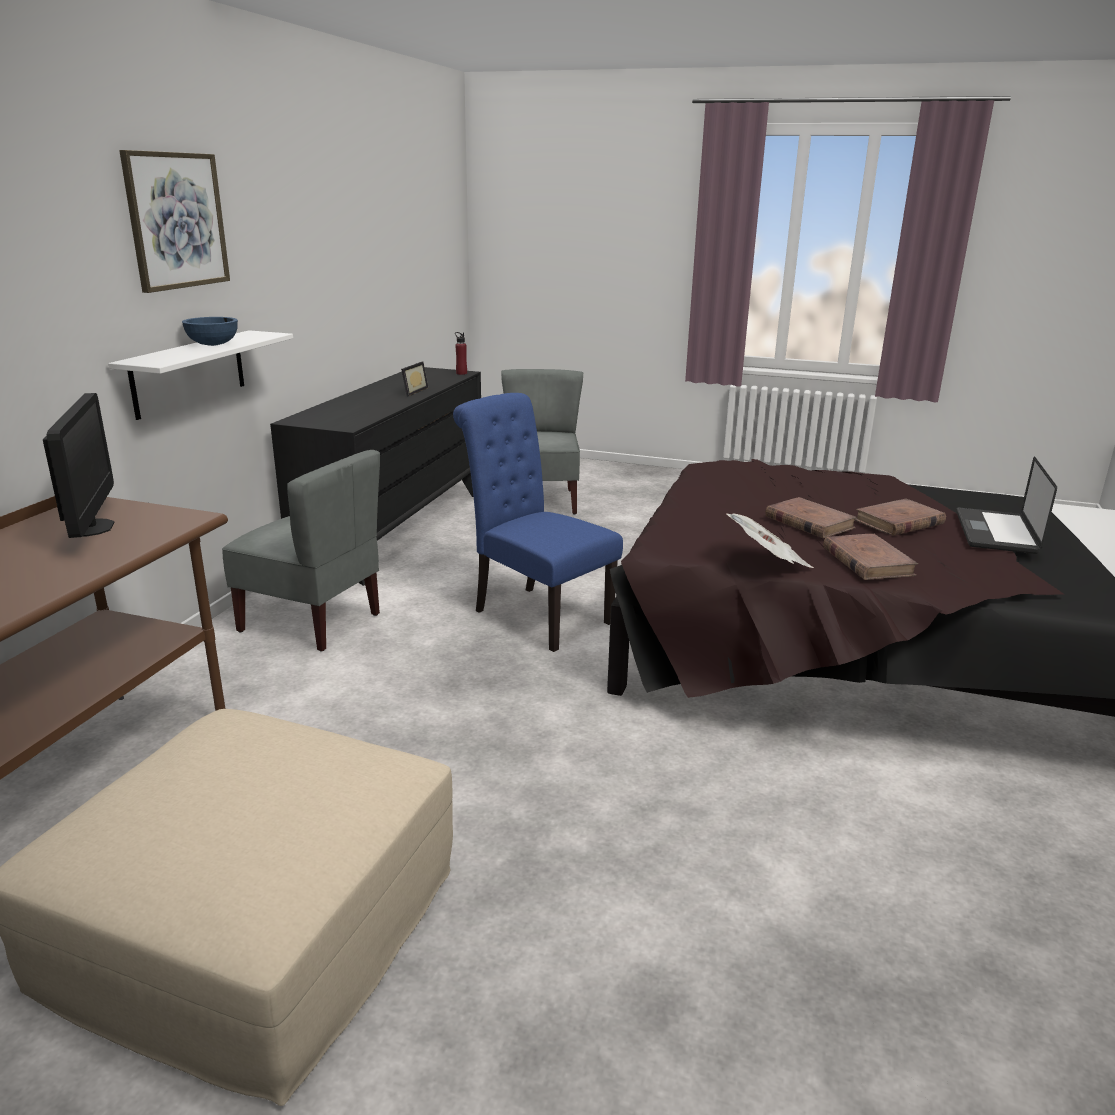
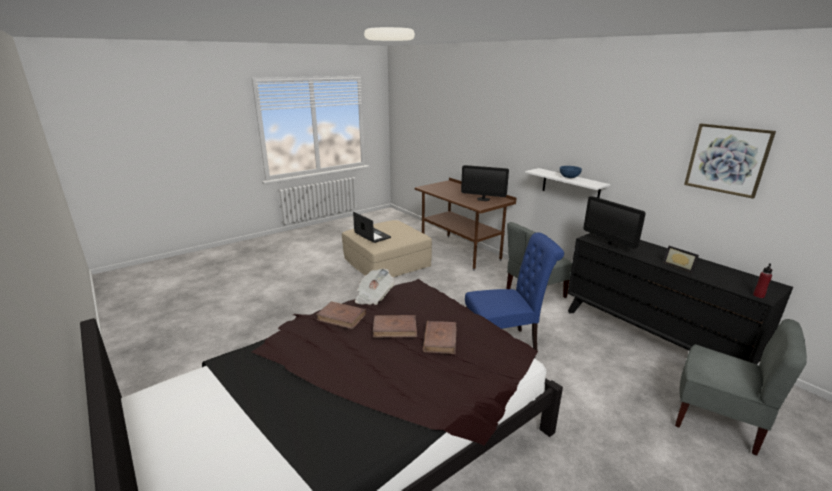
camera: 125 degrees right, 0 degrees up
(176, 221) = (584, 128): picture -> picture (727, 159)
(364, 416) = (609, 244): none -> monitor
(898, 522) = (360, 356): brown book -> brown book (440, 339)
(996, 532) = (308, 385): laptop -> laptop (372, 235)

